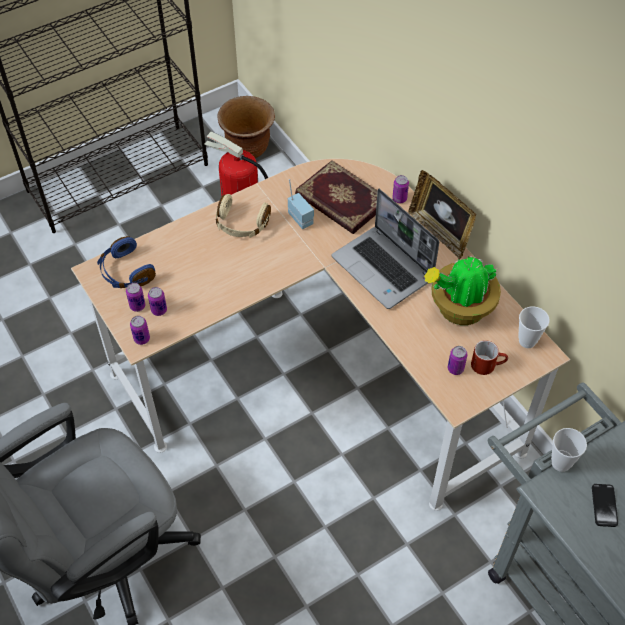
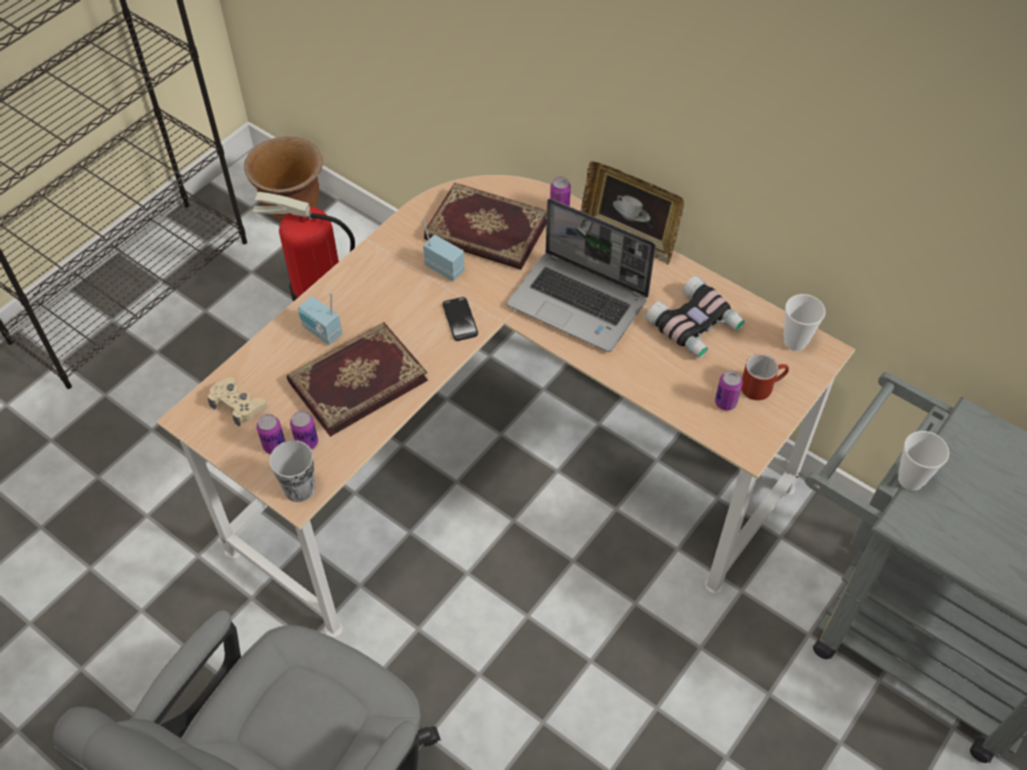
camera: 20 degrees left, 0 degrees up
(125, 272) = (238, 405): blue headphones -> beige game controller
(142, 339) = (299, 488): can -> cup
(199, 239) = (321, 332): none -> radio
(209, 278) = (356, 379): none -> book
(241, 225) = (370, 297): beige headphones -> none
(459, 309) = (696, 326): potted plant -> binoculars
(604, 505) = (984, 516): phone -> phone (460, 320)

